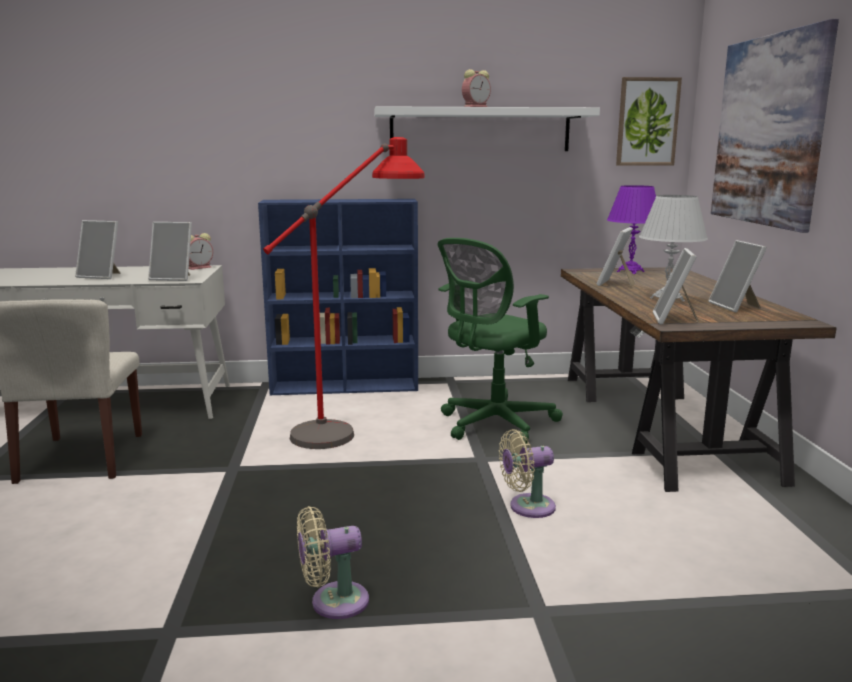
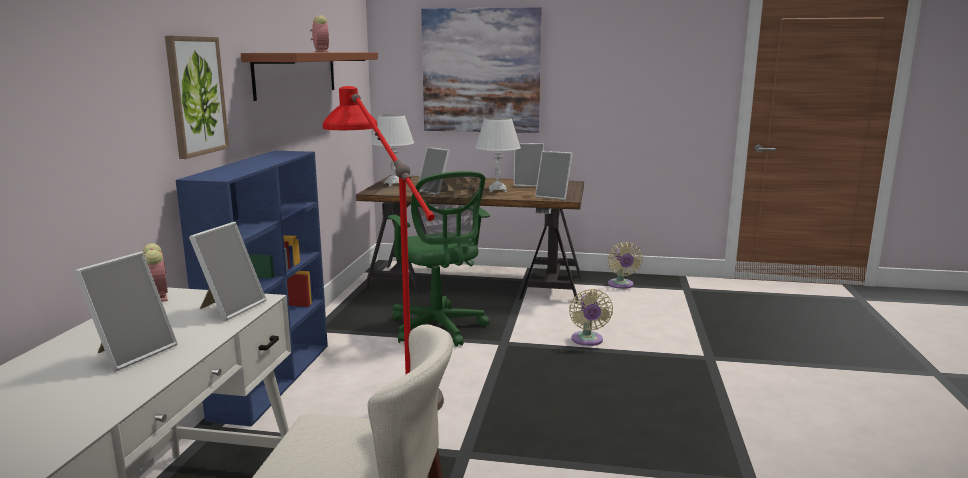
camera: 75 degrees left, 0 degrees up
(333, 602) = (706, 416): beige fan -> beige fan (621, 285)
(480, 130) = (296, 73): white shelf -> brown shelf
(630, 271) = (394, 184): purple table lamp -> white table lamp
(647, 122) = (357, 62): picture -> picture (196, 96)

